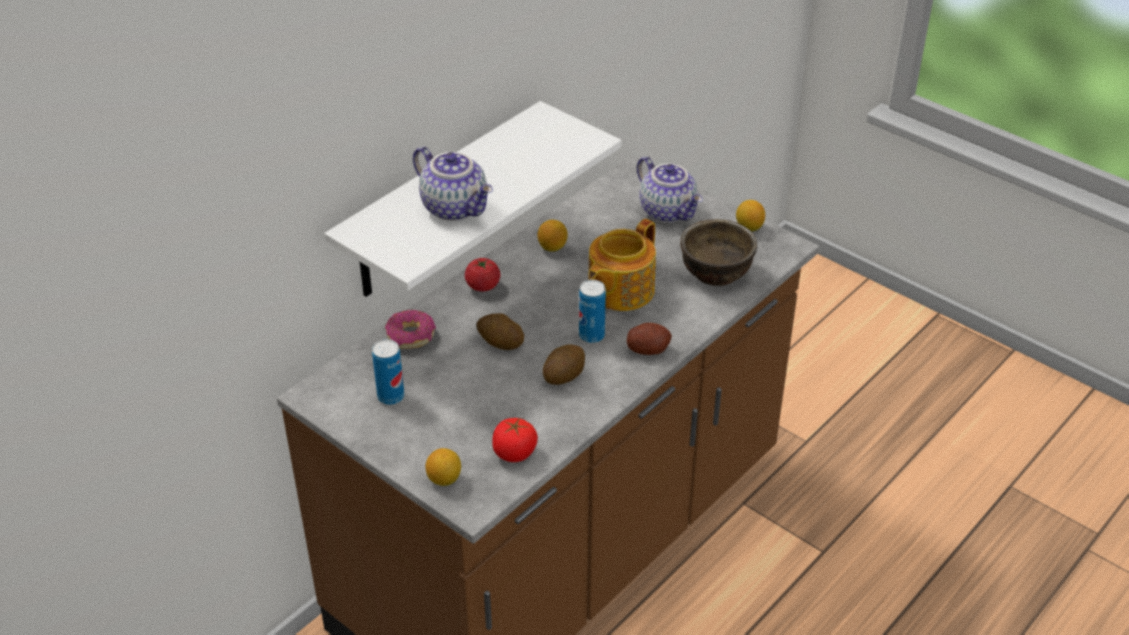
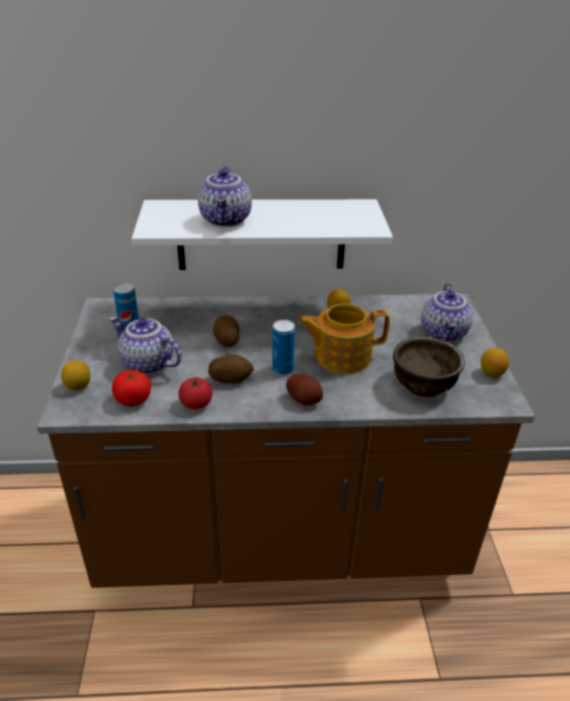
camera: 45 degrees right, 5 degrees down
(411, 336) = (190, 309): donut -> none
(468, 415) = (146, 364): none -> teapot
(483, 286) = (266, 308): tomato -> tomato (196, 404)

